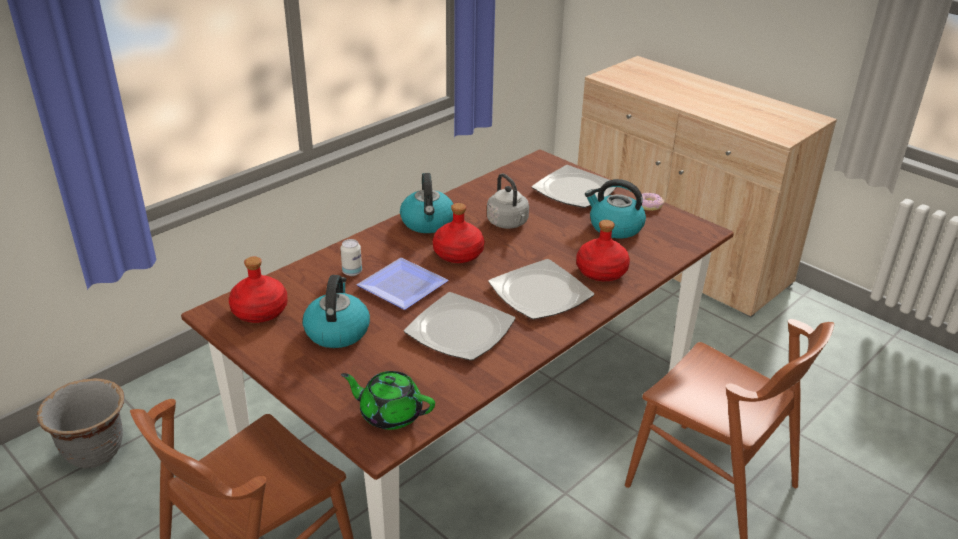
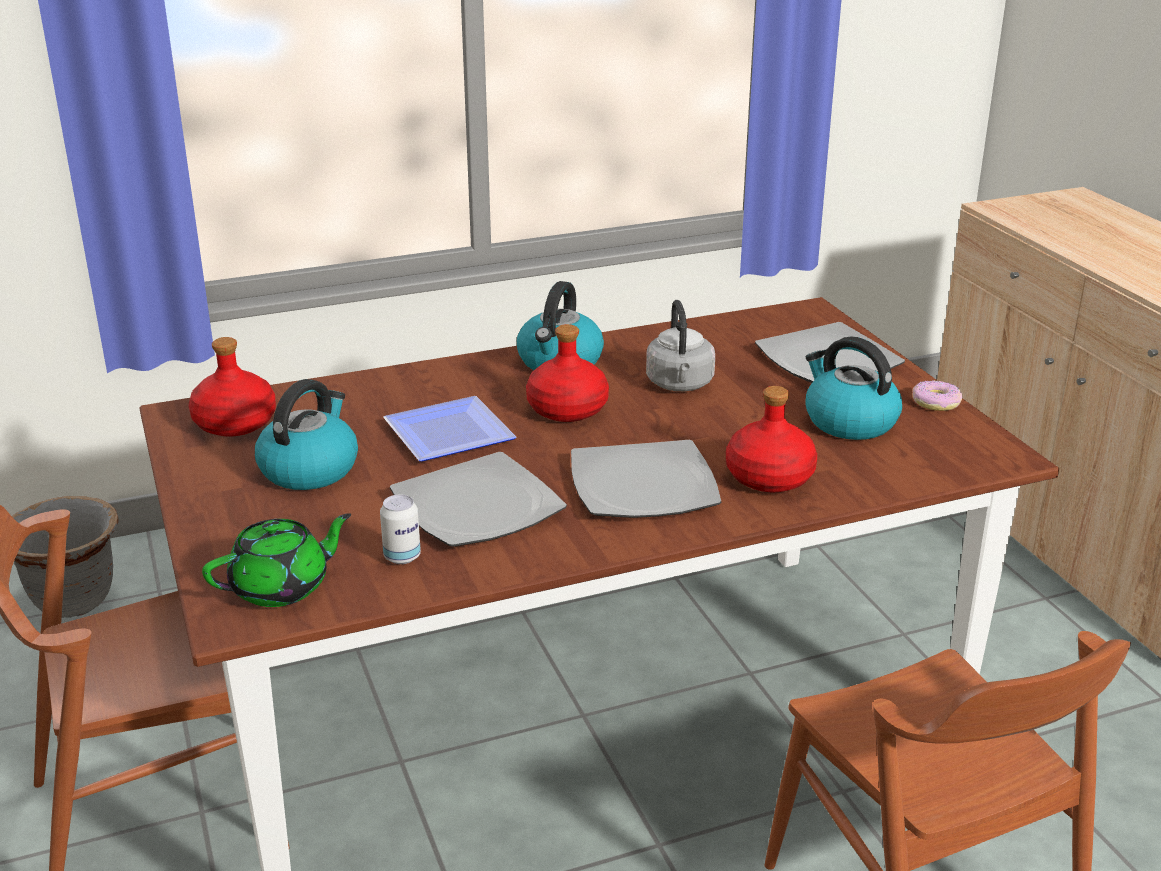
camera: 25 degrees right, 5 degrees down
(352, 272) = (397, 402): can -> can (402, 557)
(390, 414) = (282, 587): green teapot -> green teapot turned 105 degrees clockwise

